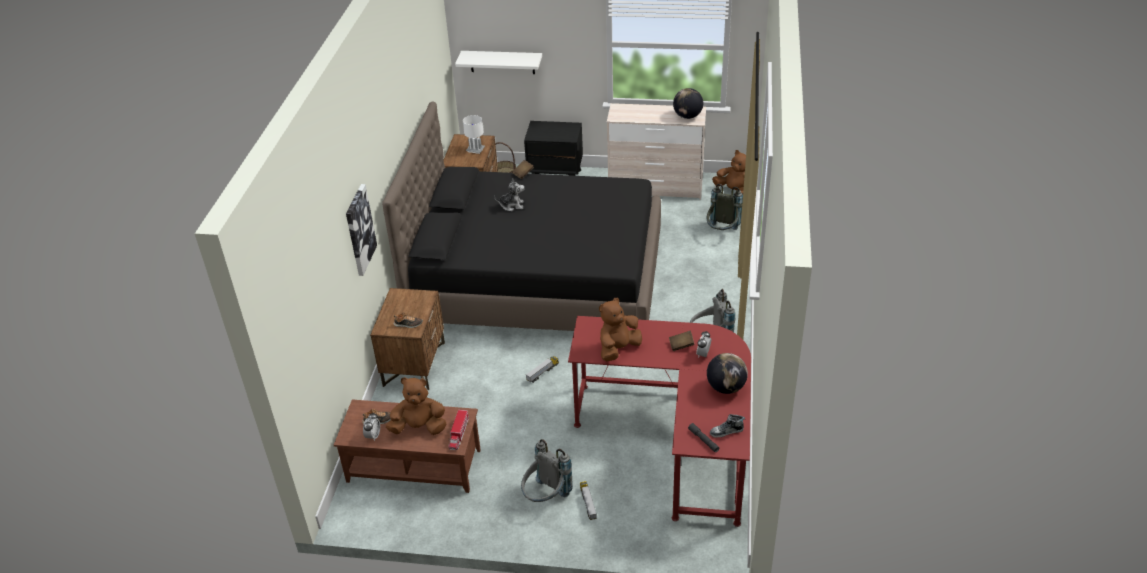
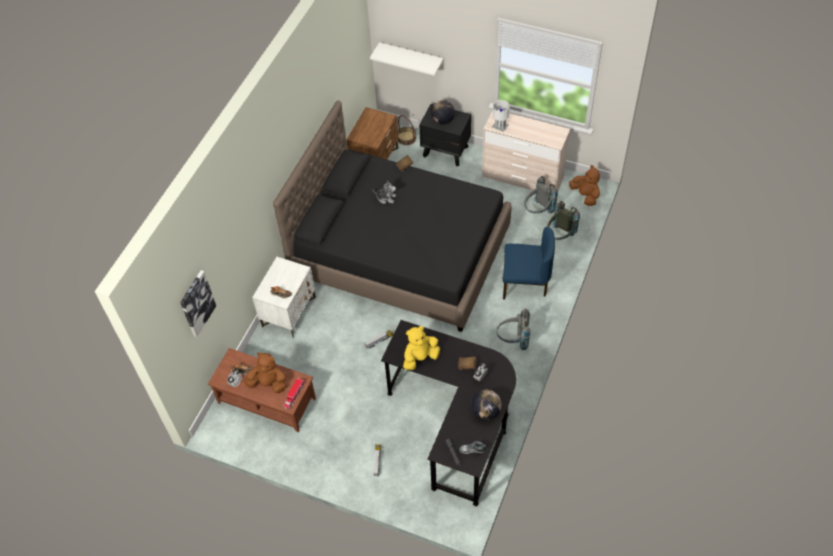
camera: 15 degrees right, 15 degrees up
(359, 230) = (248, 228): picture -> picture (197, 303)
(414, 364) = (289, 311): brown nightstand -> white nightstand
(475, 150) = (377, 128): white table lamp -> white table lamp (500, 127)
(545, 497) = (349, 449): grey backpack -> grey backpack (538, 211)
(618, 349) = (420, 358): brown plush toy -> yellow plush toy
(675, 438) = (456, 421): red desk -> black desk
(687, 116) = (551, 136): globe -> globe (443, 120)
(701, 283) = (525, 283): none -> blue chair

